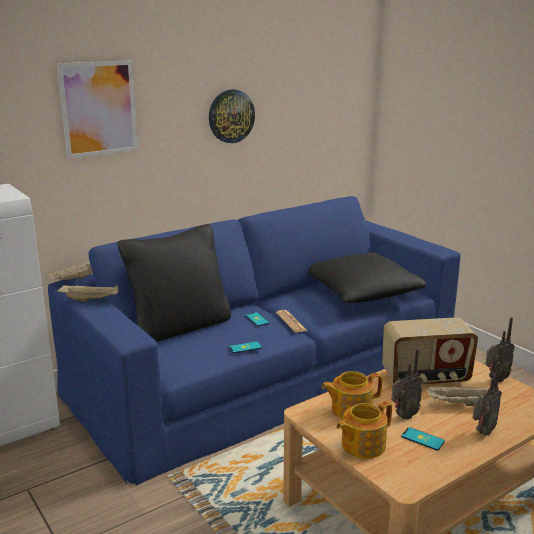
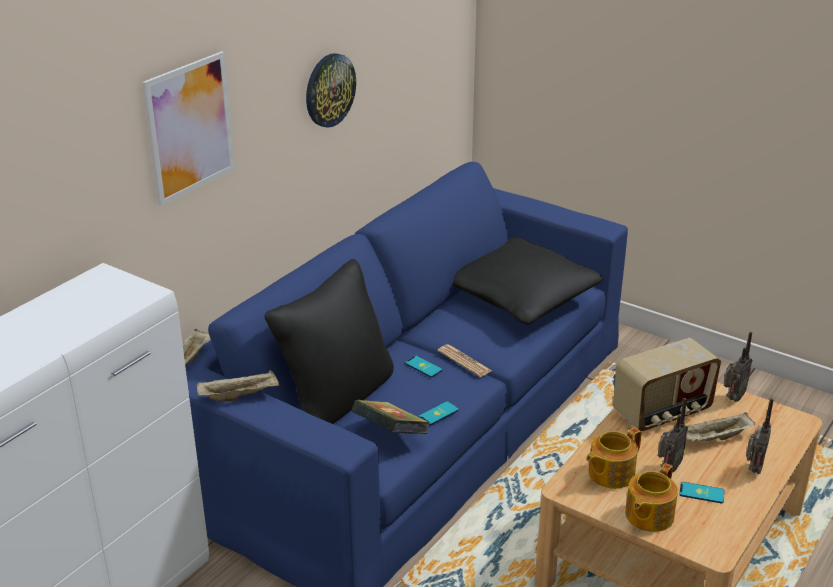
camera: 20 degrees left, 10 degrees up
(199, 353) = (390, 434): none -> book

